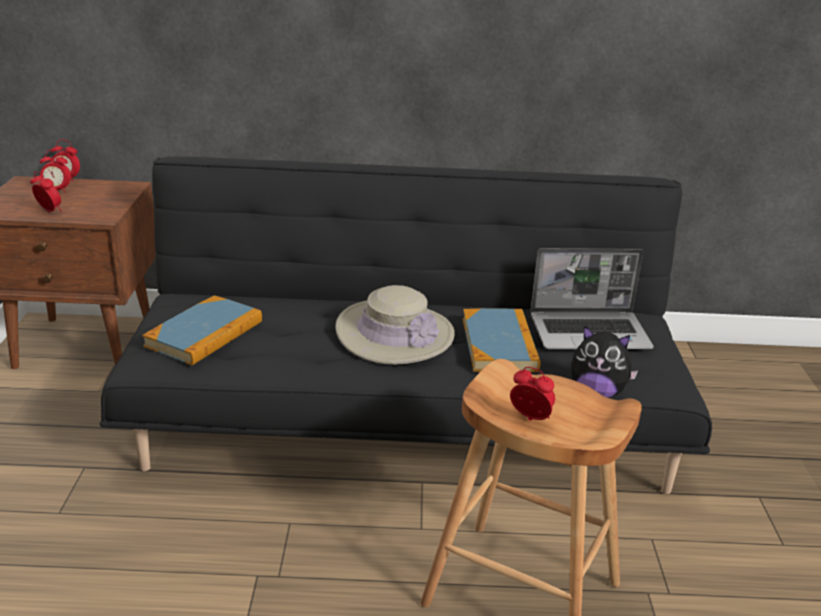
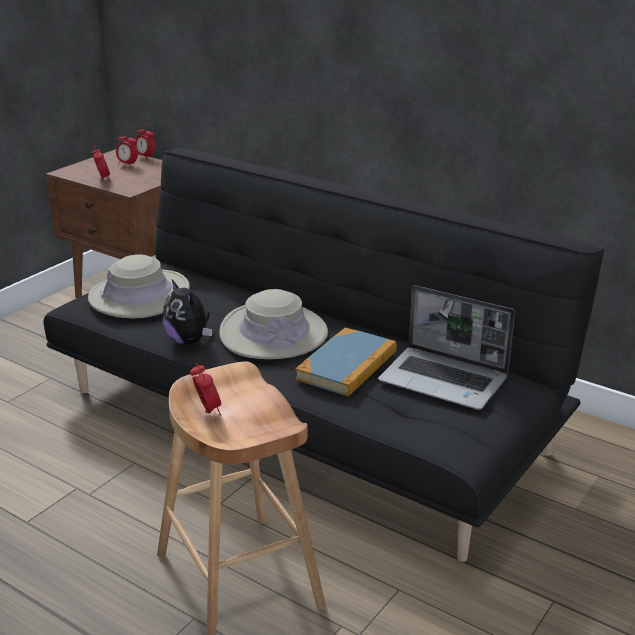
camera: 35 degrees right, 0 degrees up
(205, 334) = (139, 295): book -> beige hat
(597, 392) = (383, 430): plush toy -> plush toy (189, 341)

